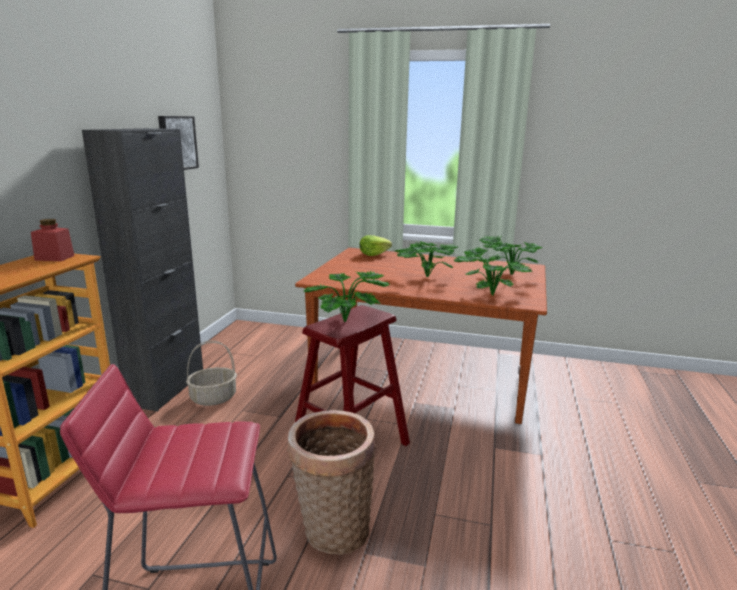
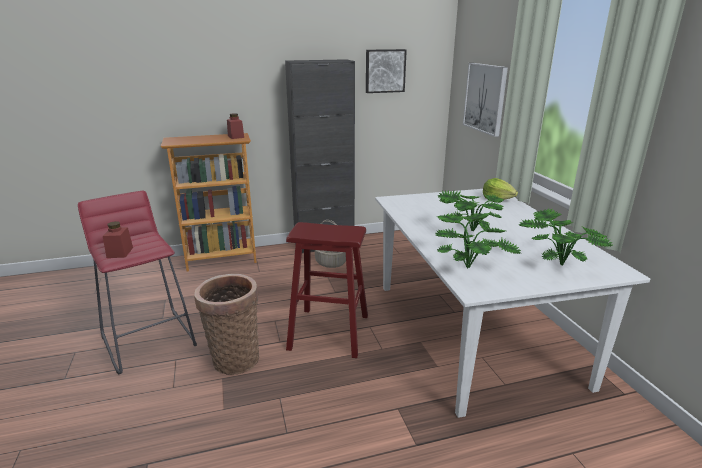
camera: 60 degrees right, 5 degrees up
(210, 465) = (120, 252): none -> red jar
(297, 165) = (485, 98): none -> picture
(349, 322) = (323, 232): potted plant -> none
(424, 374) = (474, 332): brown dining table -> white dining table

